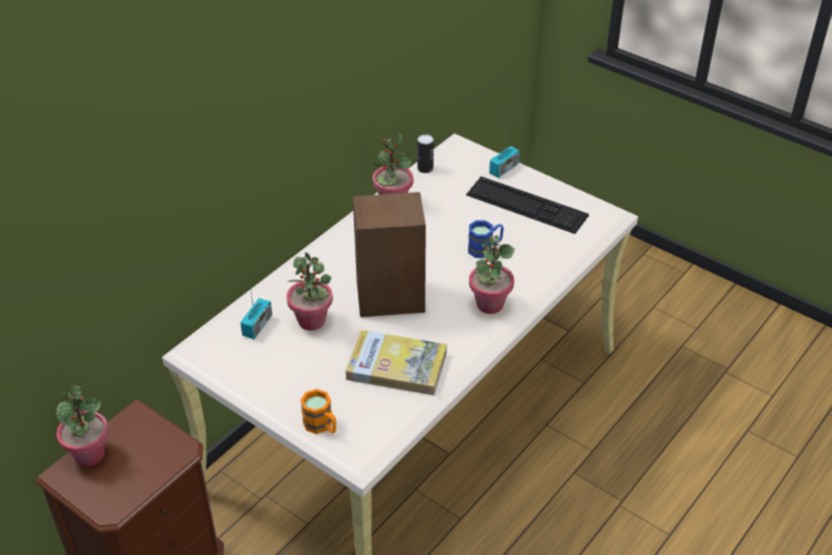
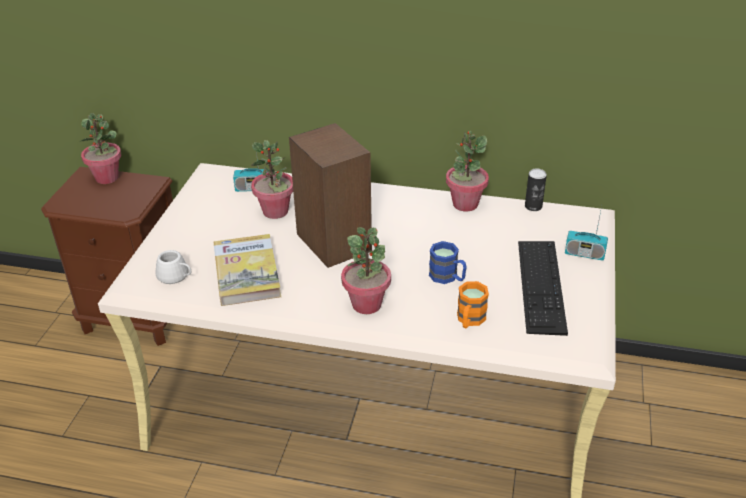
camera: 65 degrees right, 5 degrees down
(322, 426) = (154, 255): orange mug -> orange mug (469, 320)
(368, 416) = (176, 276): none -> white mug

